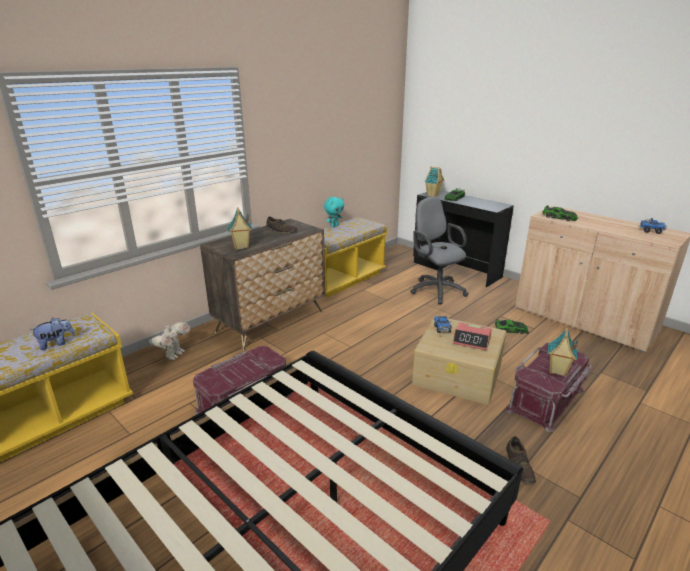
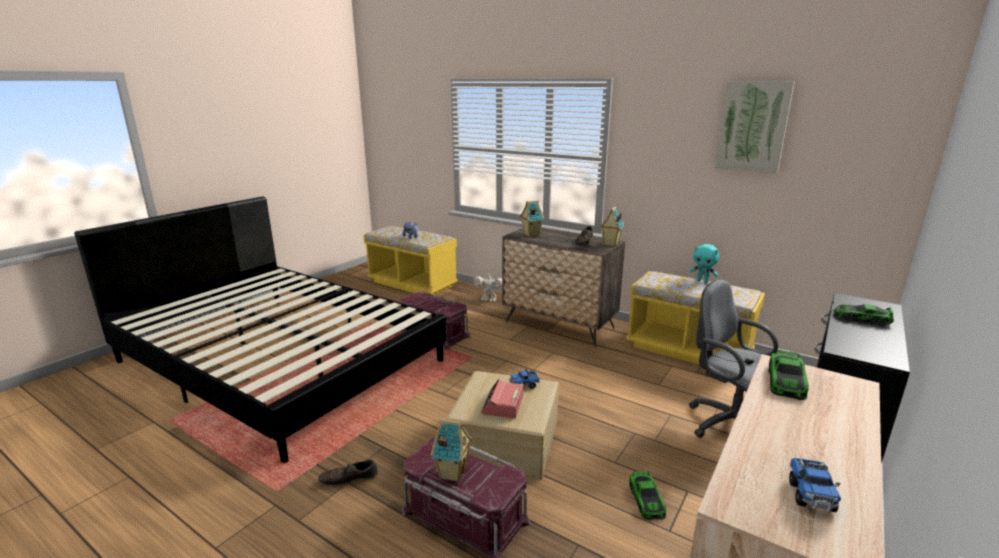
camera: 80 degrees right, 5 degrees down
(335, 102) = (753, 127): none -> picture
(433, 195) = (850, 303): toy house -> toy house (610, 244)
(435, 290) = (727, 423): grey office chair -> grey office chair turned 90 degrees counterclockwise

